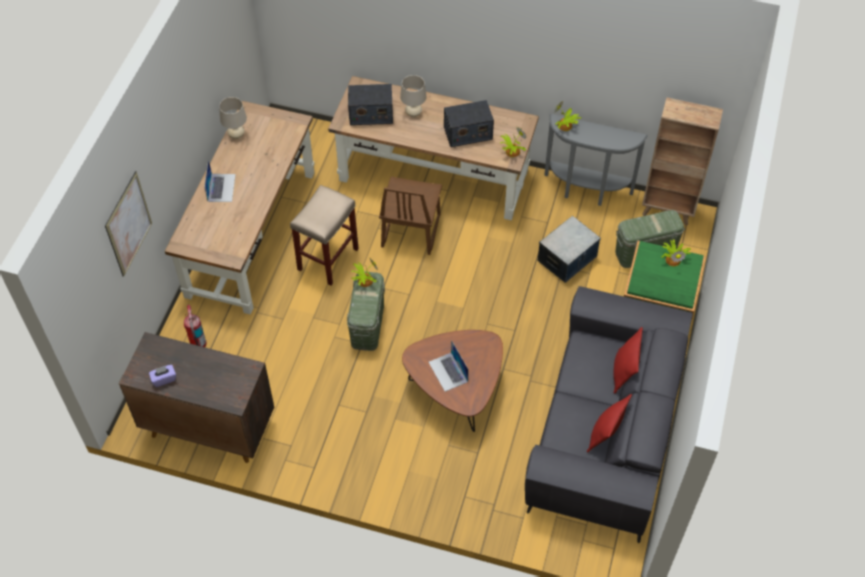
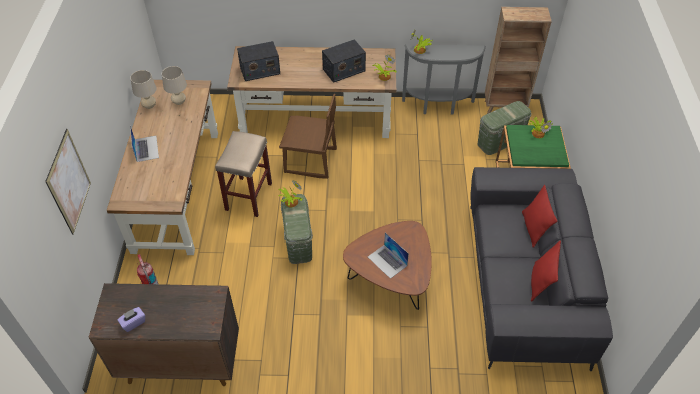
camera: 15 degrees left, 5 degrees down
(410, 231) = (310, 161): brown chair -> brown chair turned 75 degrees counterclockwise
(413, 114) = (294, 64): beige table lamp -> beige table lamp (179, 102)
(567, 259) = (443, 157): storage box -> none

